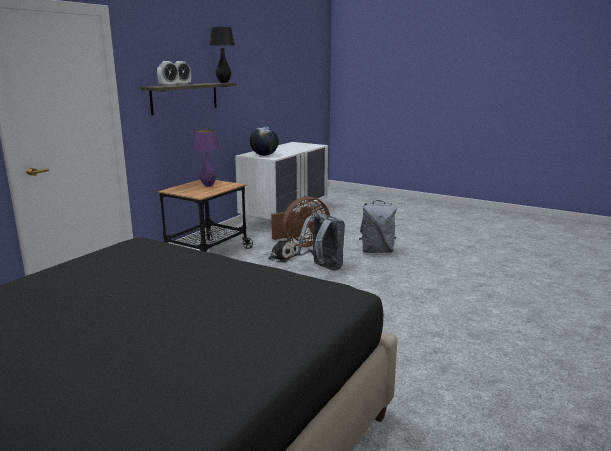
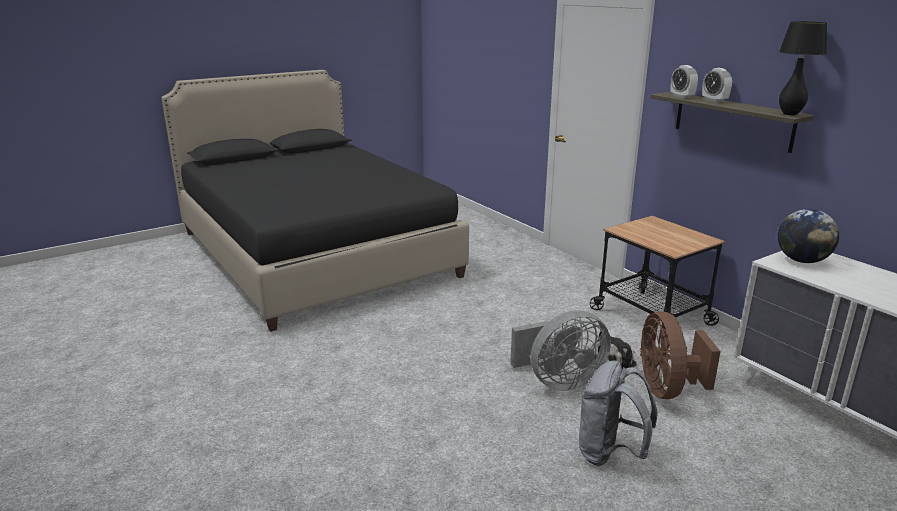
camera: 115 degrees right, 5 degrees up
(208, 186) = (671, 237): purple table lamp -> none
(323, 268) = (559, 381): grey backpack -> grey fan

